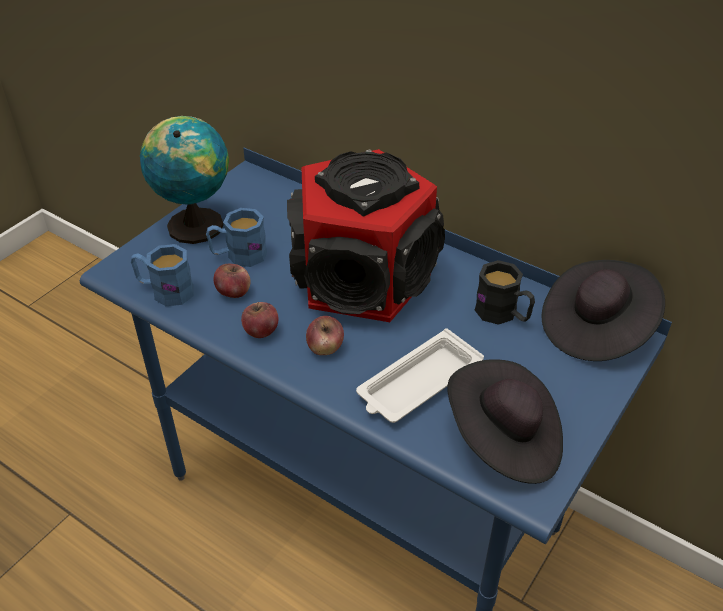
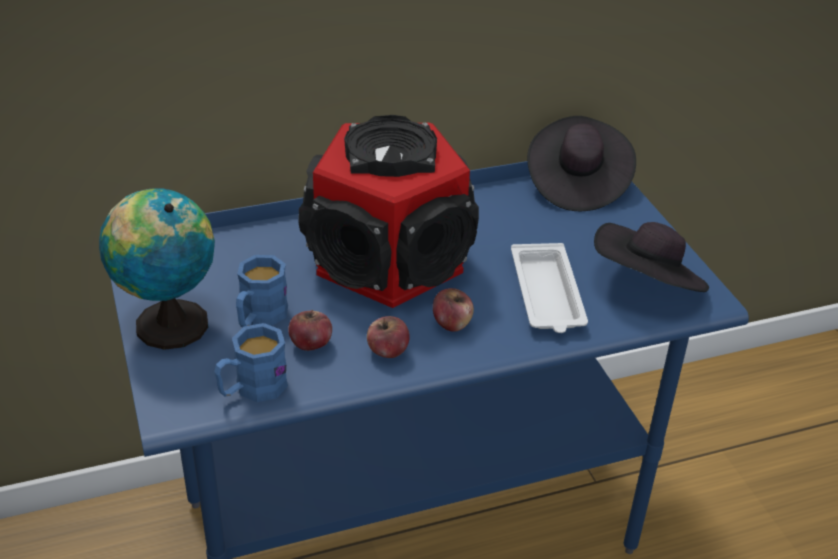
camera: 55 degrees left, 5 degrees down
(503, 314) = (514, 215): black mug -> none

